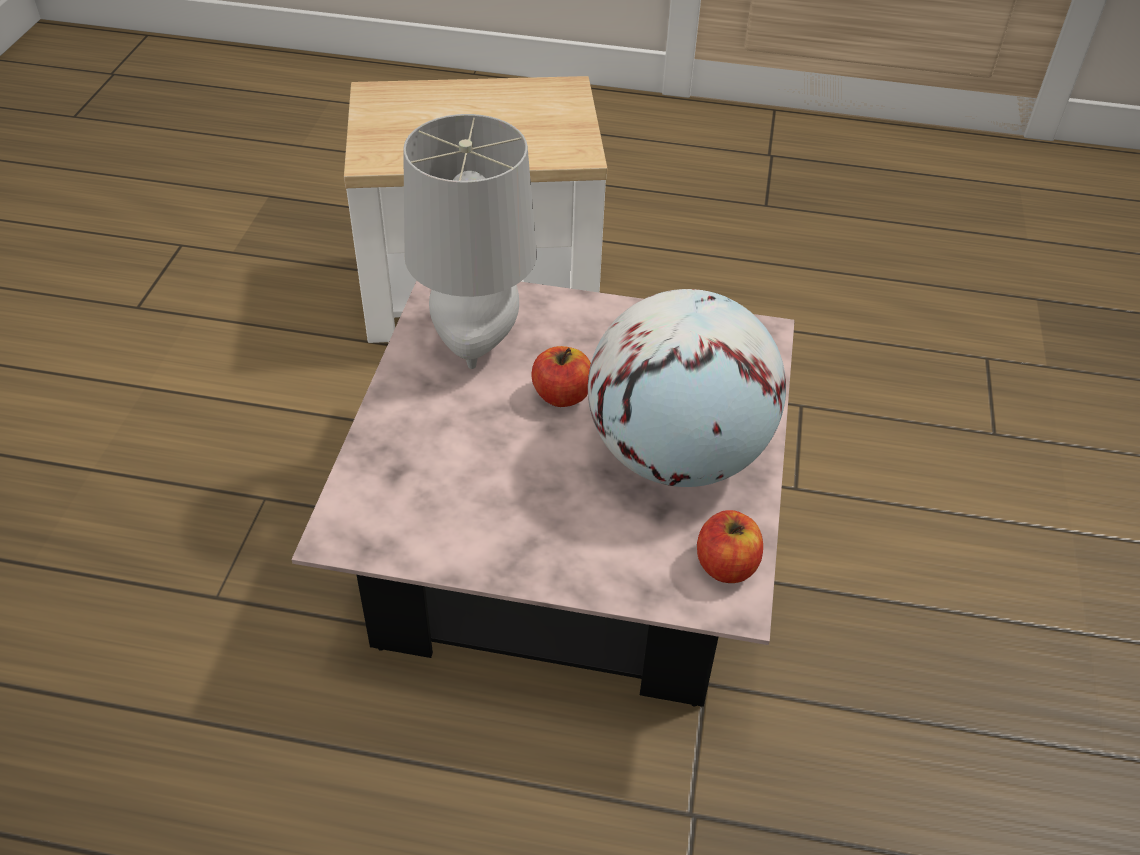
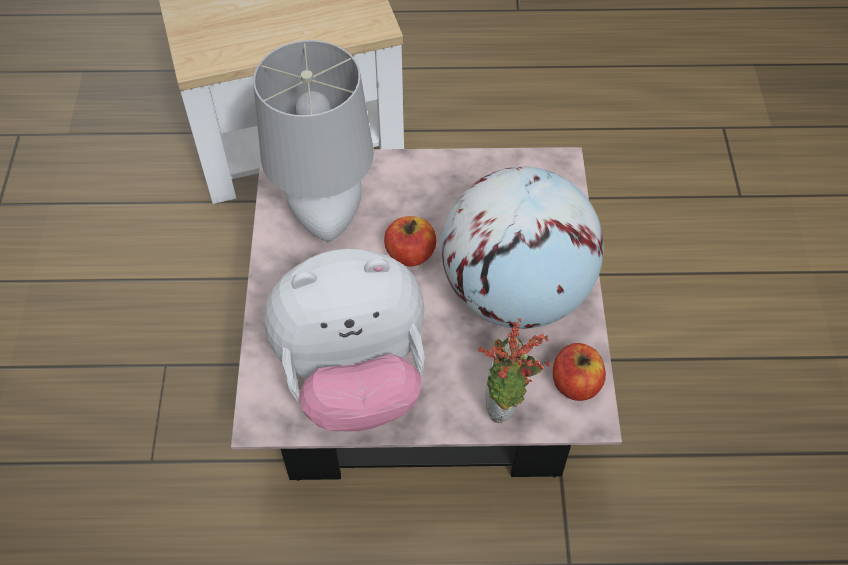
camera: 10 degrees left, 10 degrees up
(458, 511) = (354, 377): none -> plush toy
(632, 576) = (506, 407): none -> potted plant

